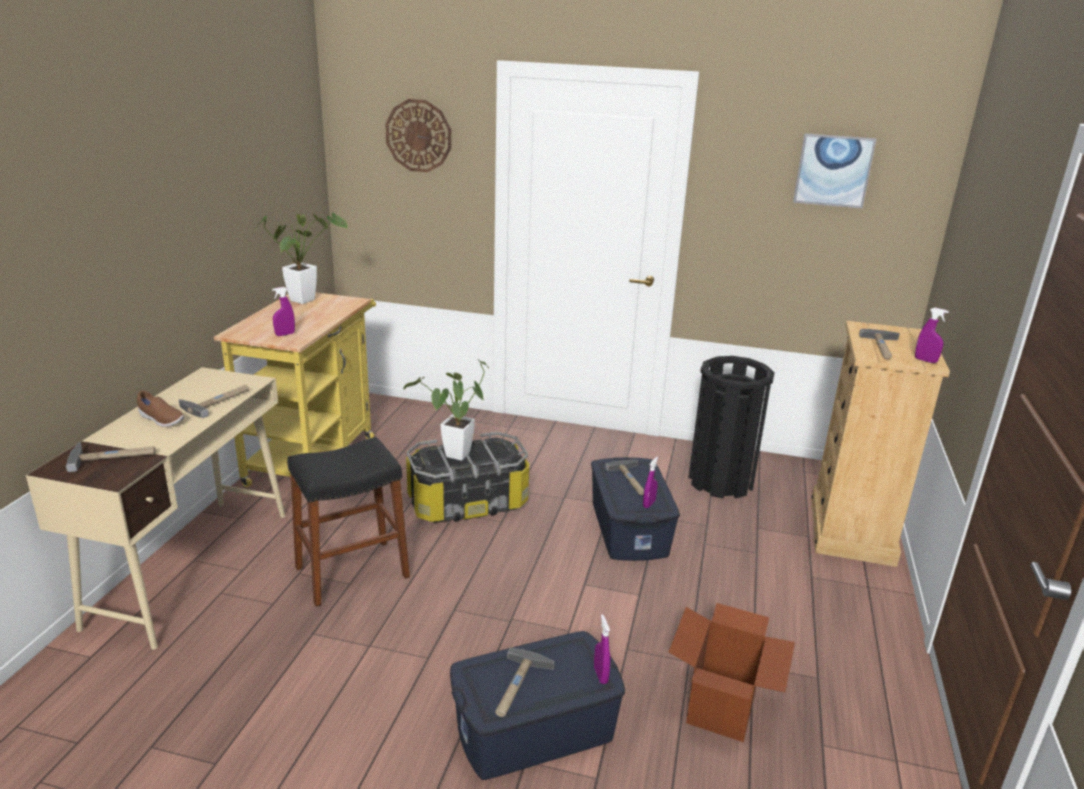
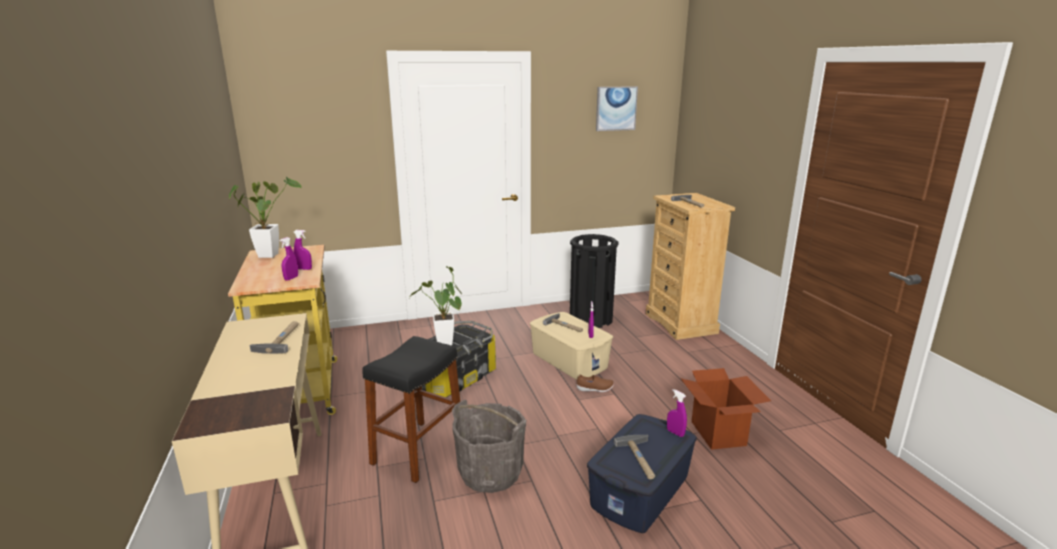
camera: 30 degrees left, 5 degrees down
(113, 457) = (244, 401): hammer -> none
(161, 420) = (247, 364): brown shoe -> brown shoe (595, 389)
(396, 629) = (490, 472): none -> grey bucket
(418, 136) = (325, 113): wall clock -> none
(629, 528) = (569, 360): blue storage box -> beige storage box
(925, 360) = (718, 205): purple spray bottle -> purple spray bottle (304, 269)

